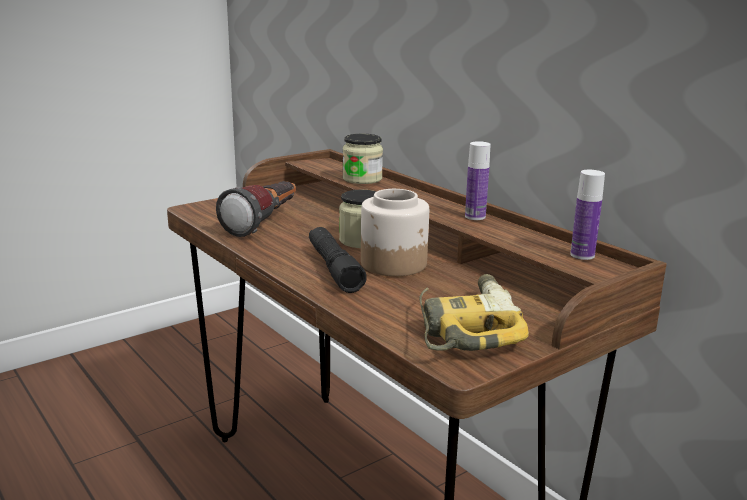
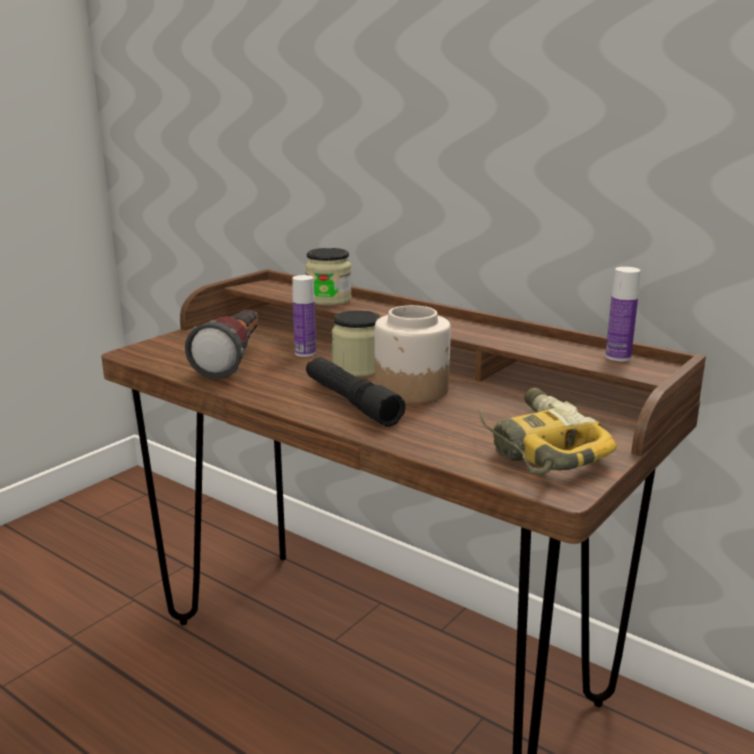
camera: 15 degrees left, 0 degrees up
(475, 217) = (481, 329): bottle -> bottle (305, 353)

